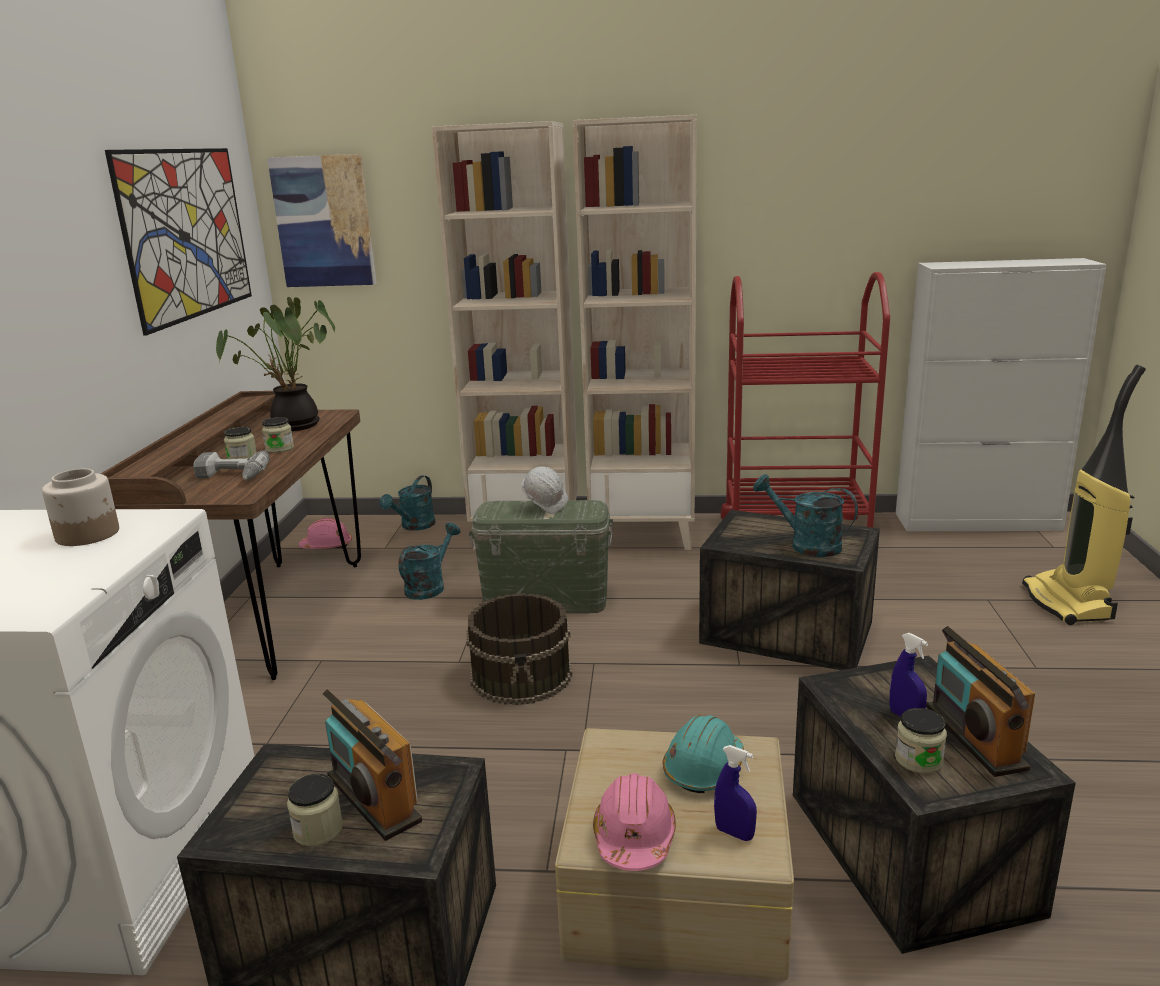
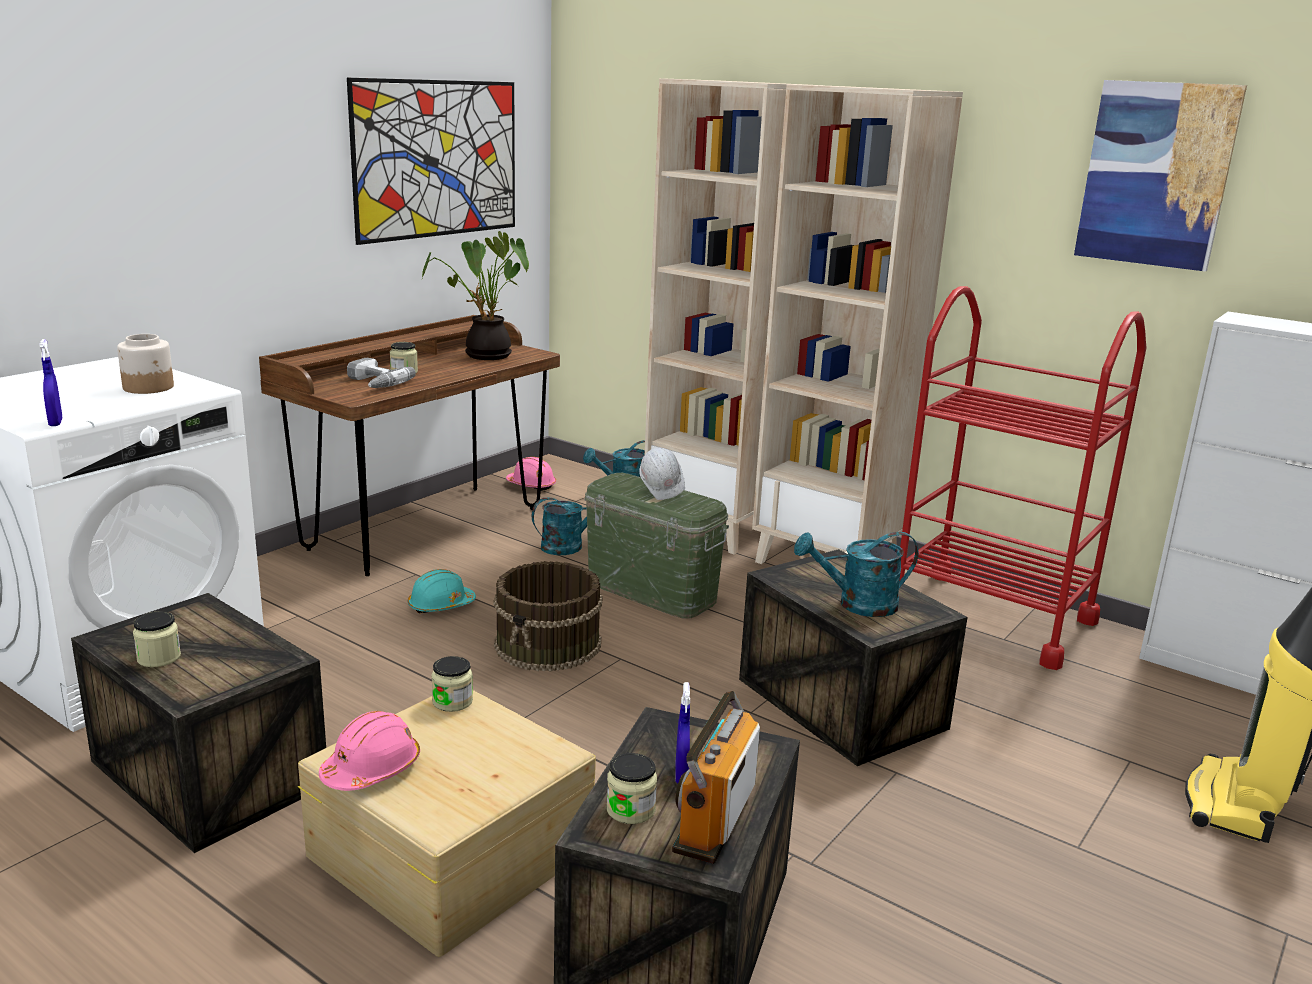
camera: 30 degrees right, 0 degrees up
(279, 448) = (443, 371): jar -> jar (452, 701)
(324, 222) = (599, 163): picture -> picture (1156, 175)
(373, 799) = (215, 654): radio -> none
(704, 768) = (496, 749): turquoise hard hat -> turquoise hard hat (441, 605)
(734, 833) = (444, 802): blue spray bottle -> blue spray bottle (55, 423)
(806, 545) = (857, 605): turquoise watering can -> turquoise watering can turned 75 degrees counterclockwise

